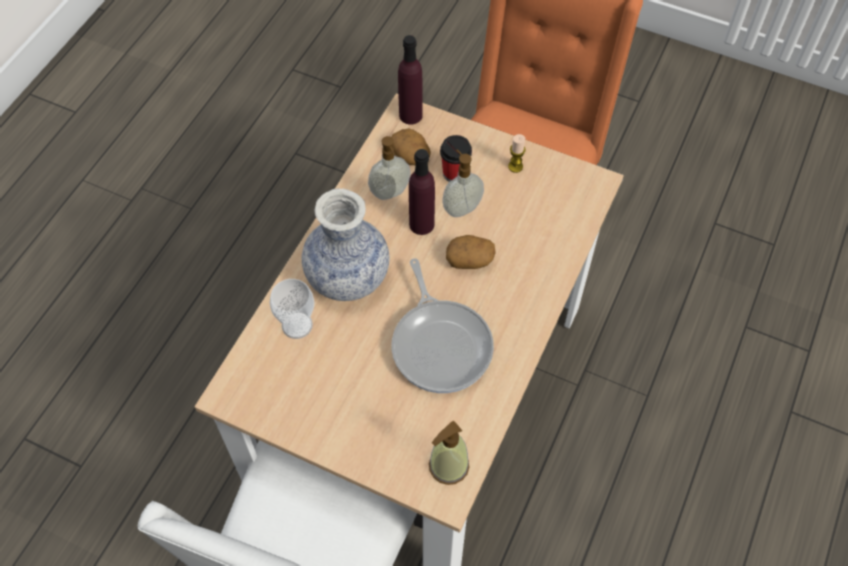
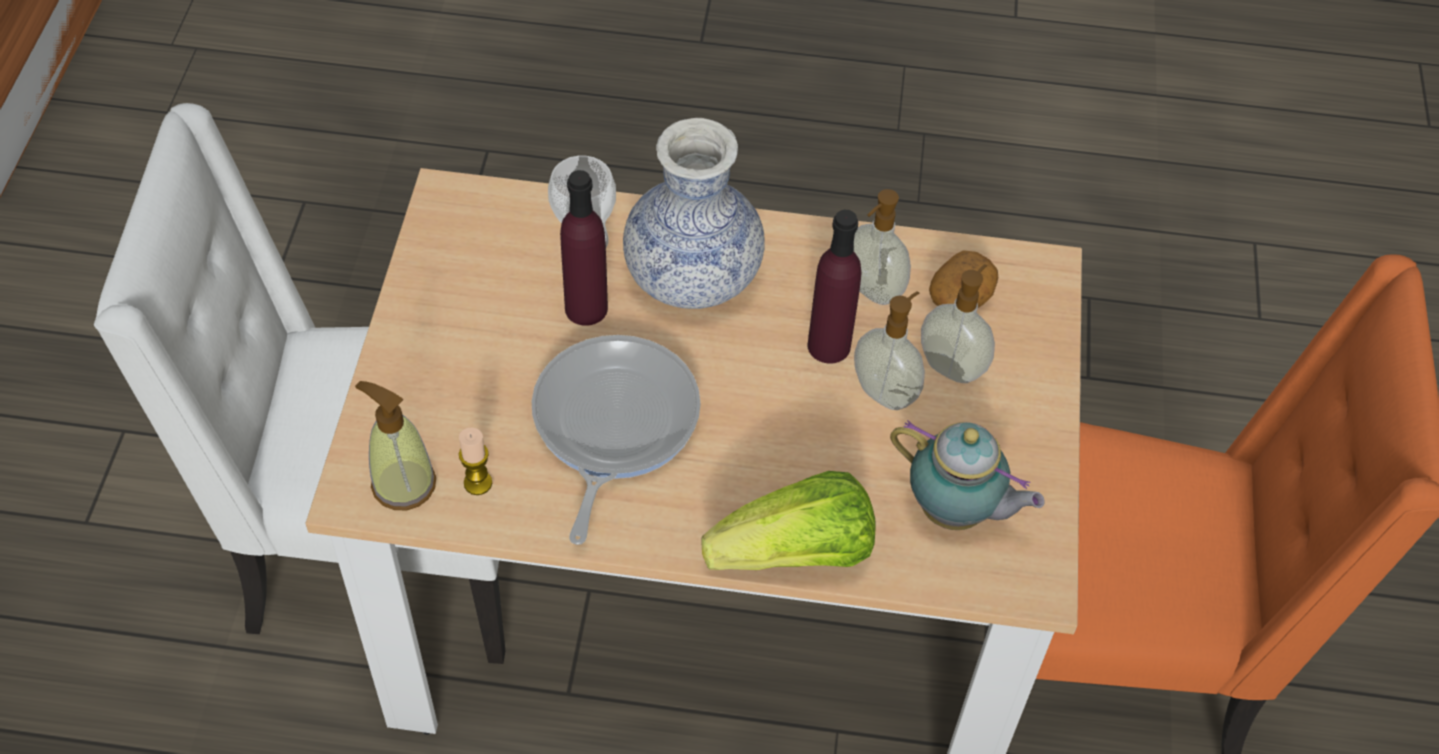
camera: 70 degrees right, 5 degrees down
(410, 115) = (1044, 277): purple bottle -> purple bottle (586, 308)
(441, 344) = (612, 425): frying pan -> frying pan turned 135 degrees clockwise
(455, 173) = (952, 366): cup -> soap dispenser
(470, 259) = (788, 427): potato -> none
(515, 166) = (1010, 450): candle -> candle (478, 483)
(546, 202) = (955, 513): none -> teapot
(553, 279) = (796, 555): none -> lettuce

